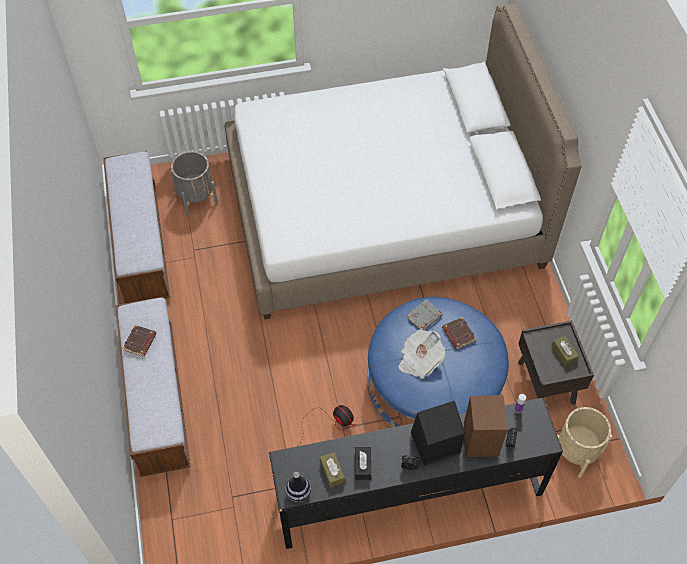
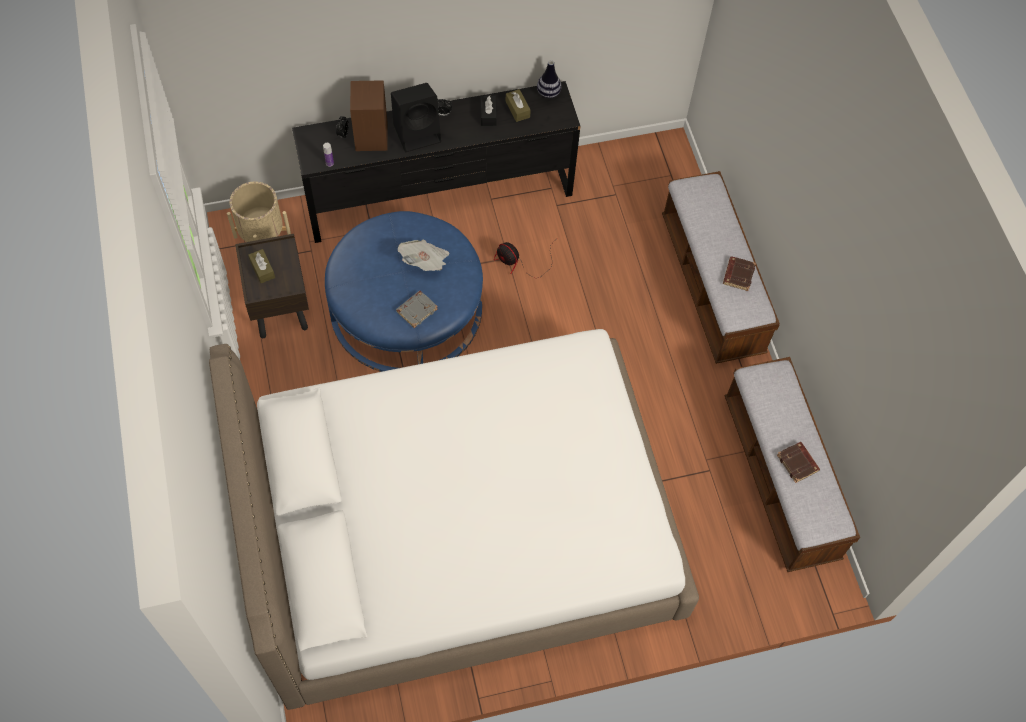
camera: 175 degrees right, 5 degrees up
(196, 197) = (722, 553): grey planter -> none
(458, 334) = (379, 290): brown book -> brown book (798, 463)

